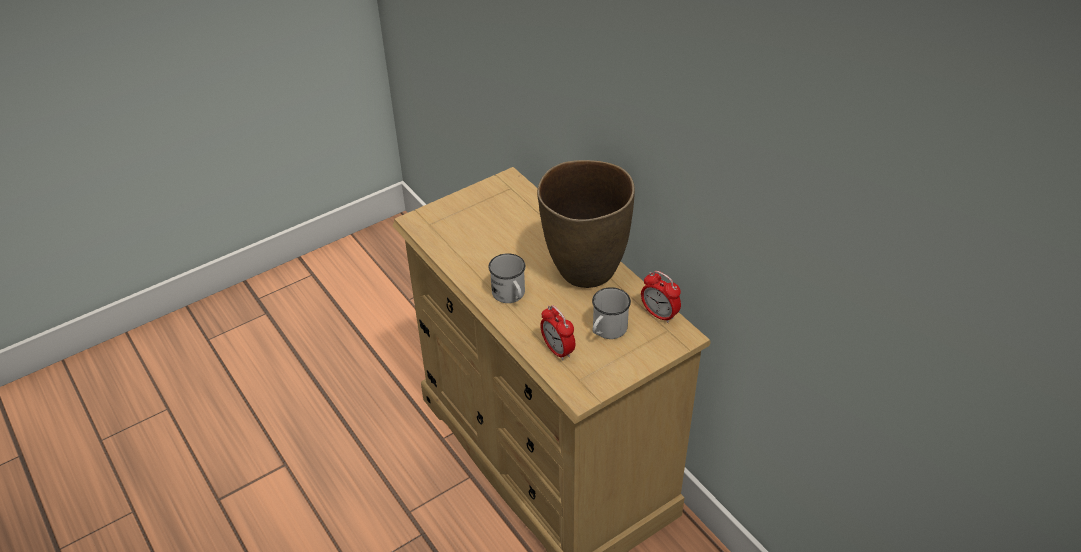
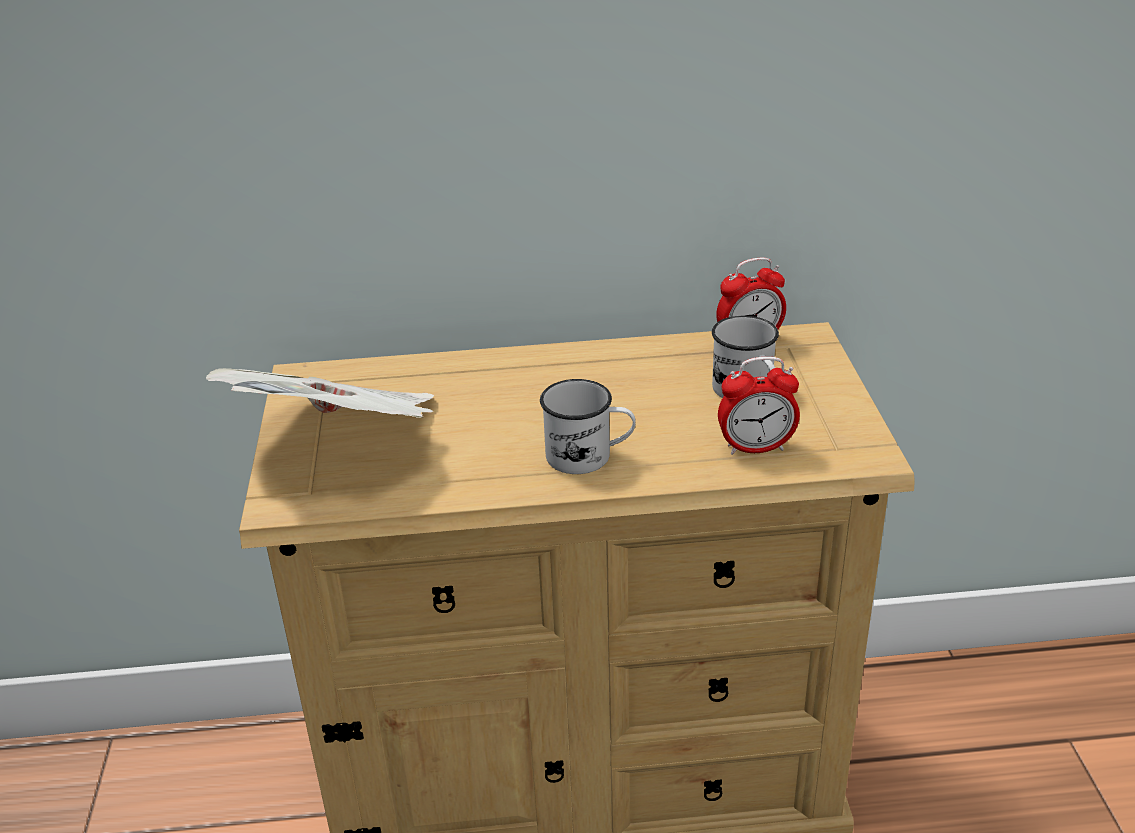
camera: 60 degrees left, 10 degrees down
(469, 215) = (342, 441): none -> newspaper
(585, 271) = (599, 373): brown vase -> none

